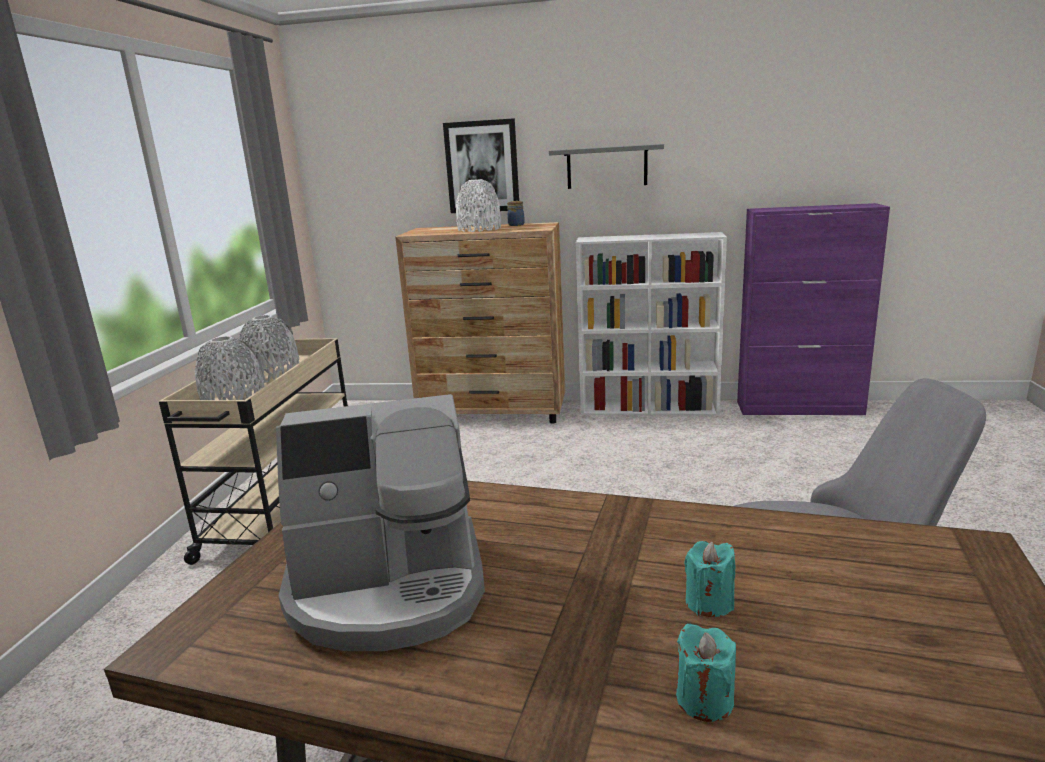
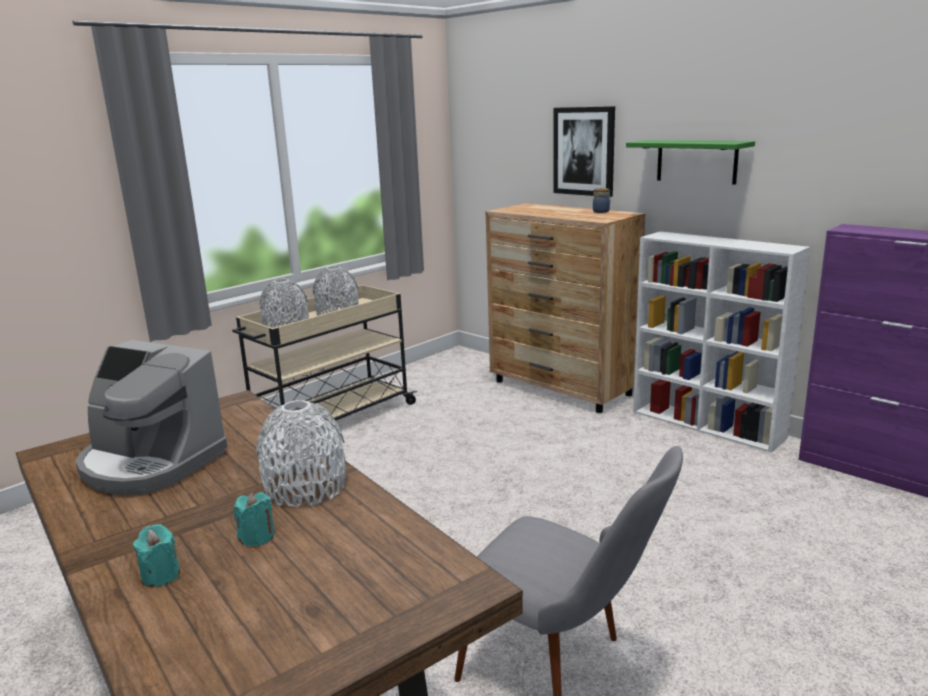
camera: 35 degrees right, 0 degrees up
(479, 229) = (559, 212): white vase -> white vase (305, 487)
(607, 167) = (696, 161): grey shelf -> green shelf

